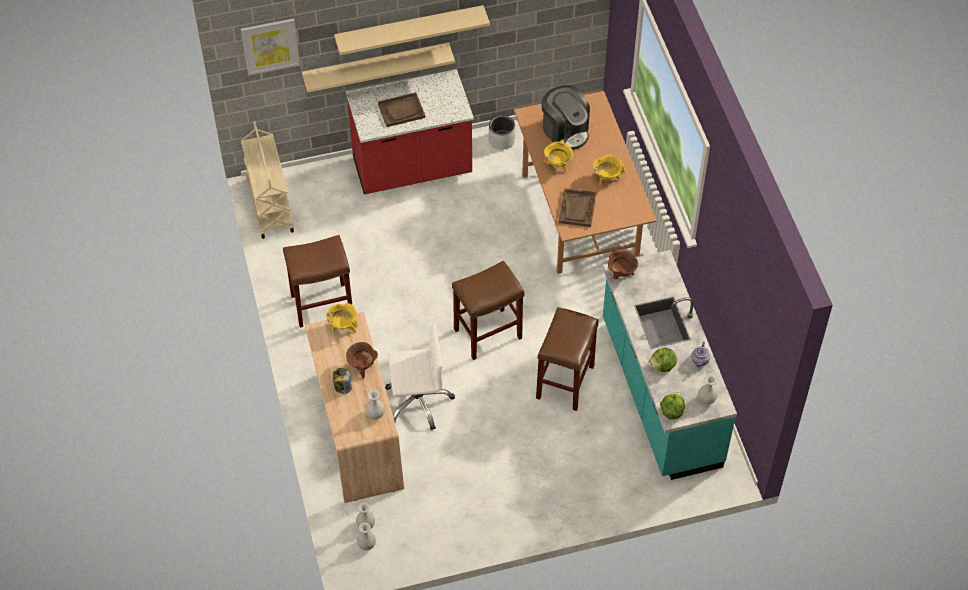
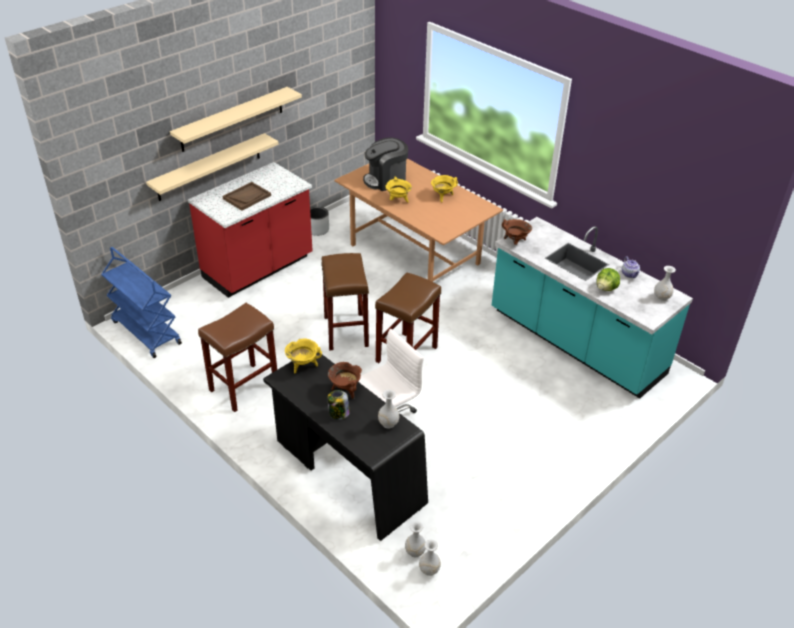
camera: 30 degrees left, 15 degrees down
(269, 205) = (145, 332): beige cart -> blue cart
(270, 46) = (113, 151): picture -> none
(357, 430) = (347, 473): beige desk -> black desk
(565, 131) = (386, 180): coffee machine -> coffee machine turned 135 degrees clockwise
(565, 381) = (496, 363): brown stool -> brown stool (345, 331)
(577, 209) = (437, 221): brown tray -> none
(671, 411) = (644, 315): lettuce -> none

